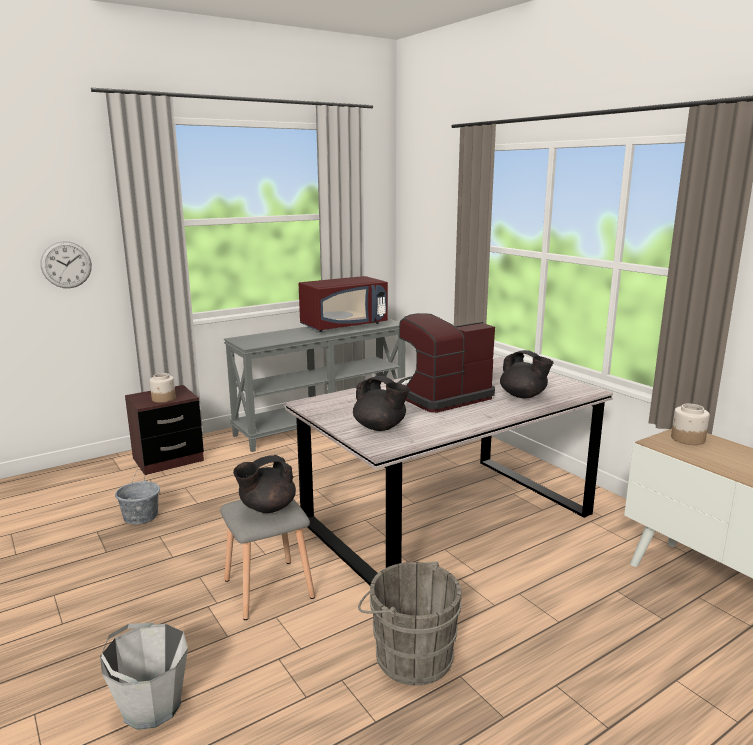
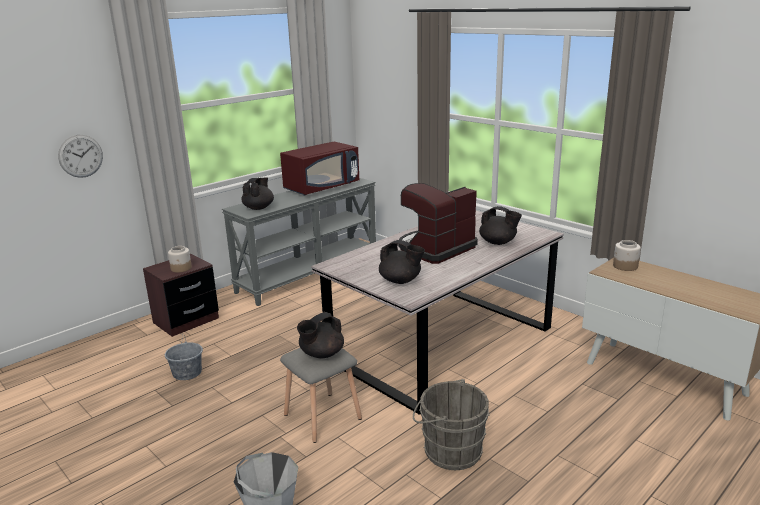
camera: 10 degrees left, 5 degrees up
(263, 340) = (259, 208): none -> black teapot

